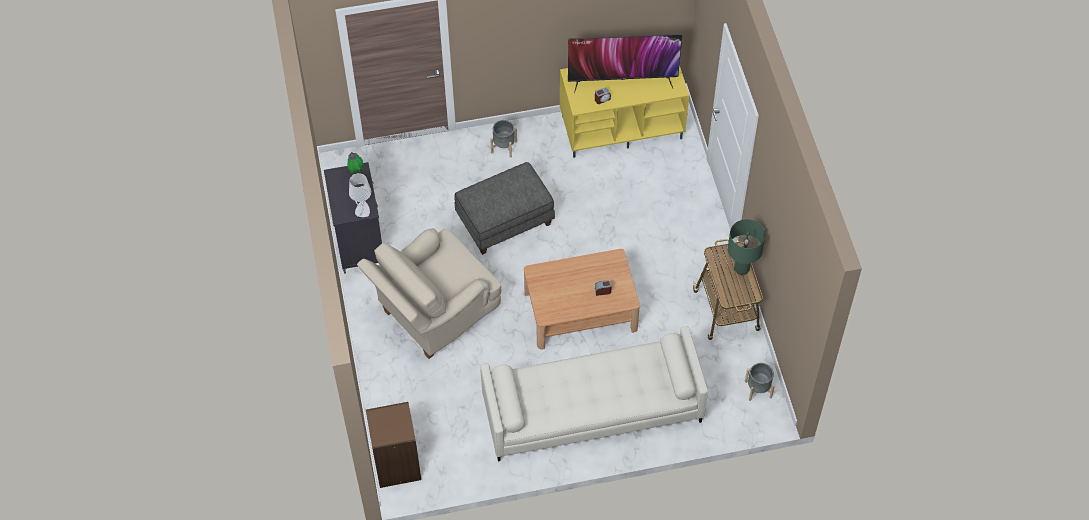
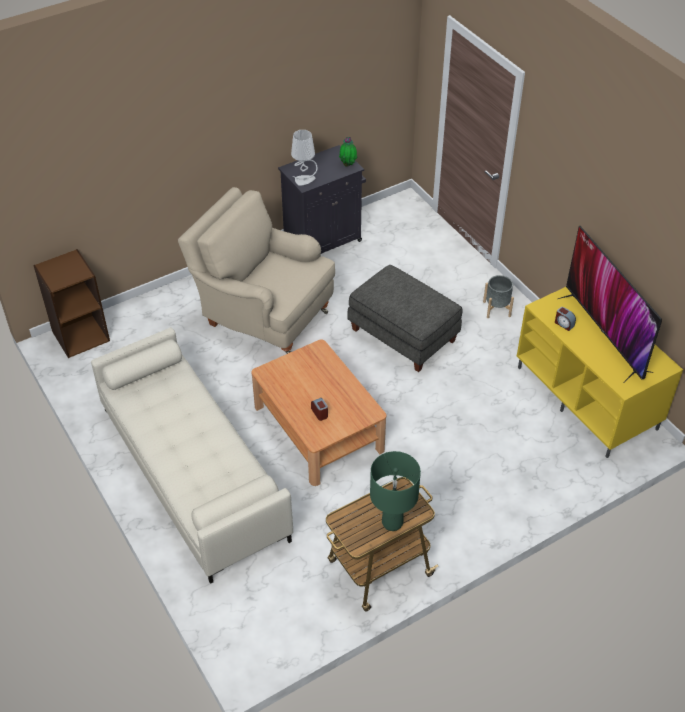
camera: 70 degrees right, 10 degrees down
(758, 389) = (278, 634): grey planter -> none

